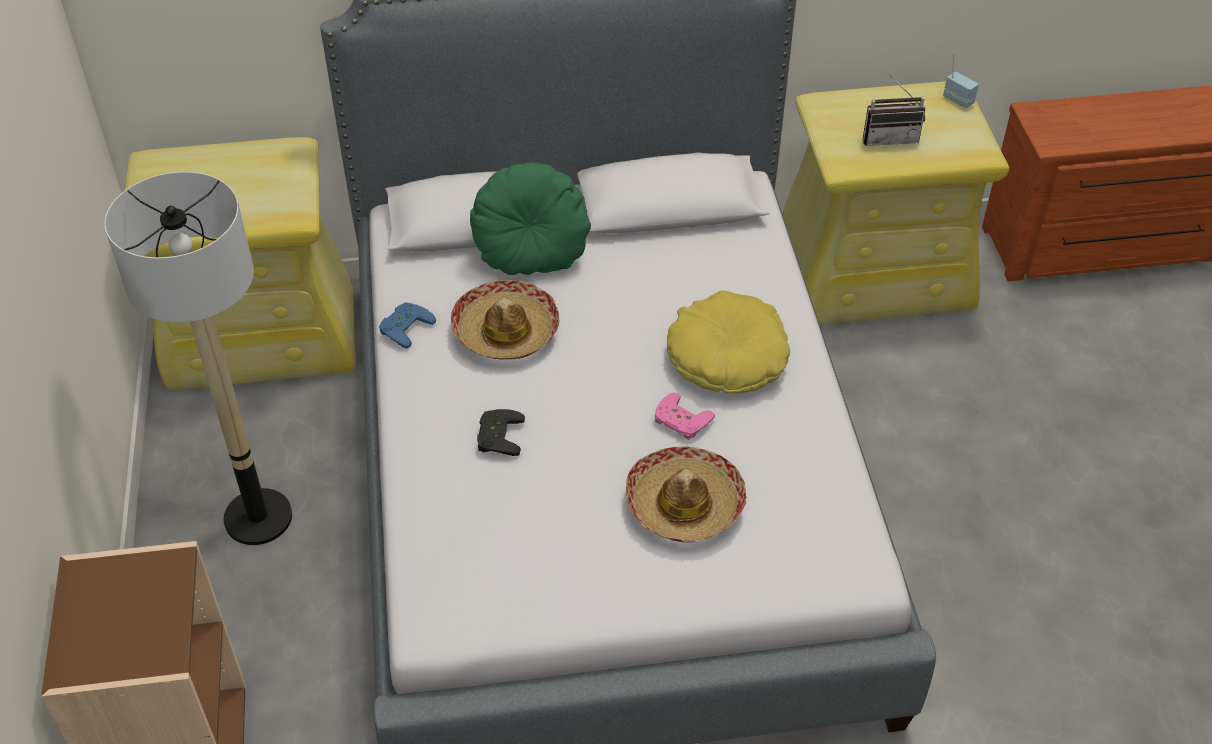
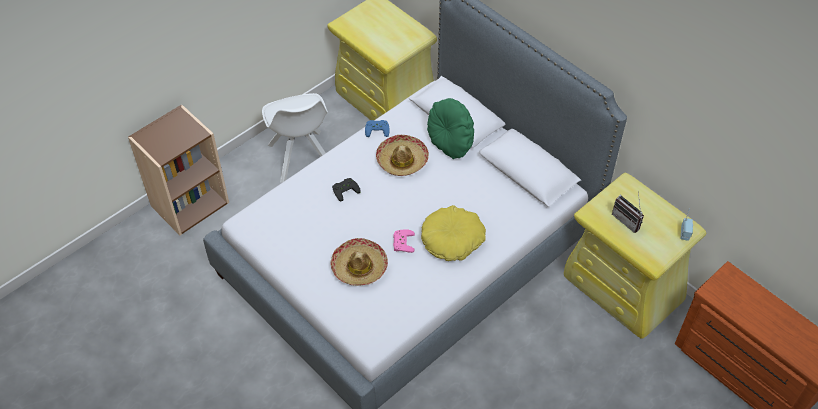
camera: 55 degrees right, 5 degrees up
(258, 518) = (301, 158): floor lamp -> white chair

